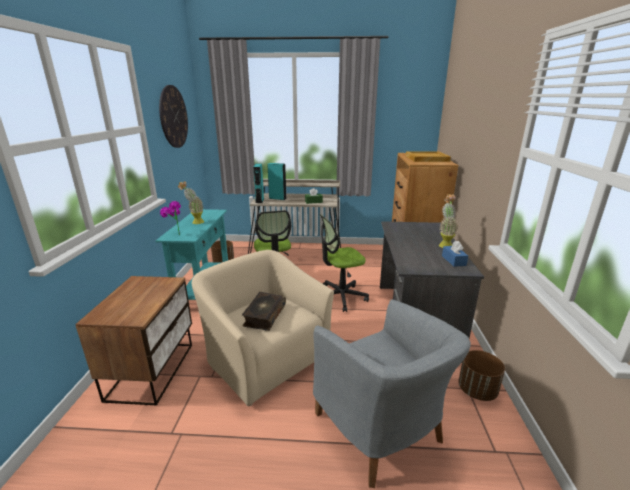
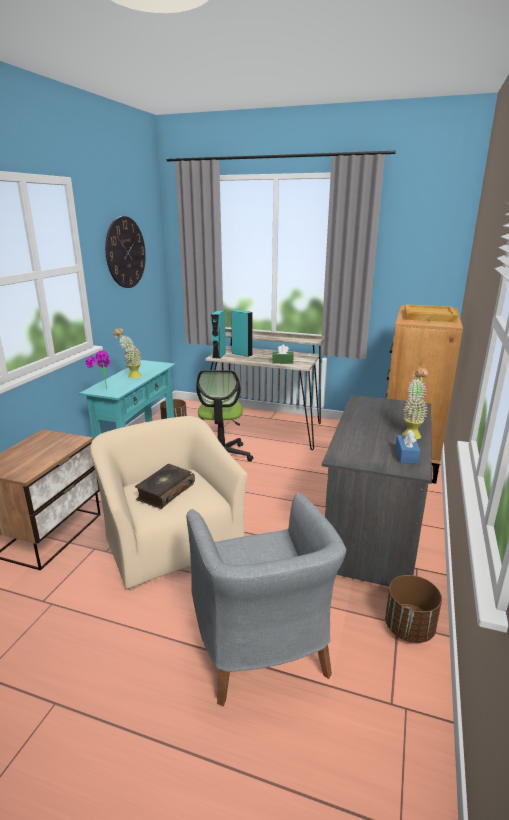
camera: 15 degrees right, 0 degrees up
(340, 297) = (292, 484): office chair -> none

